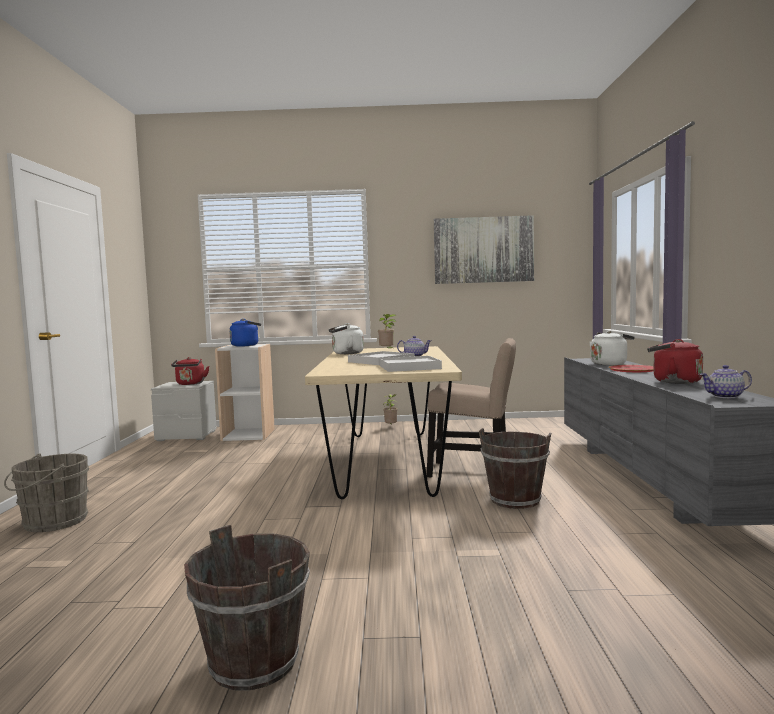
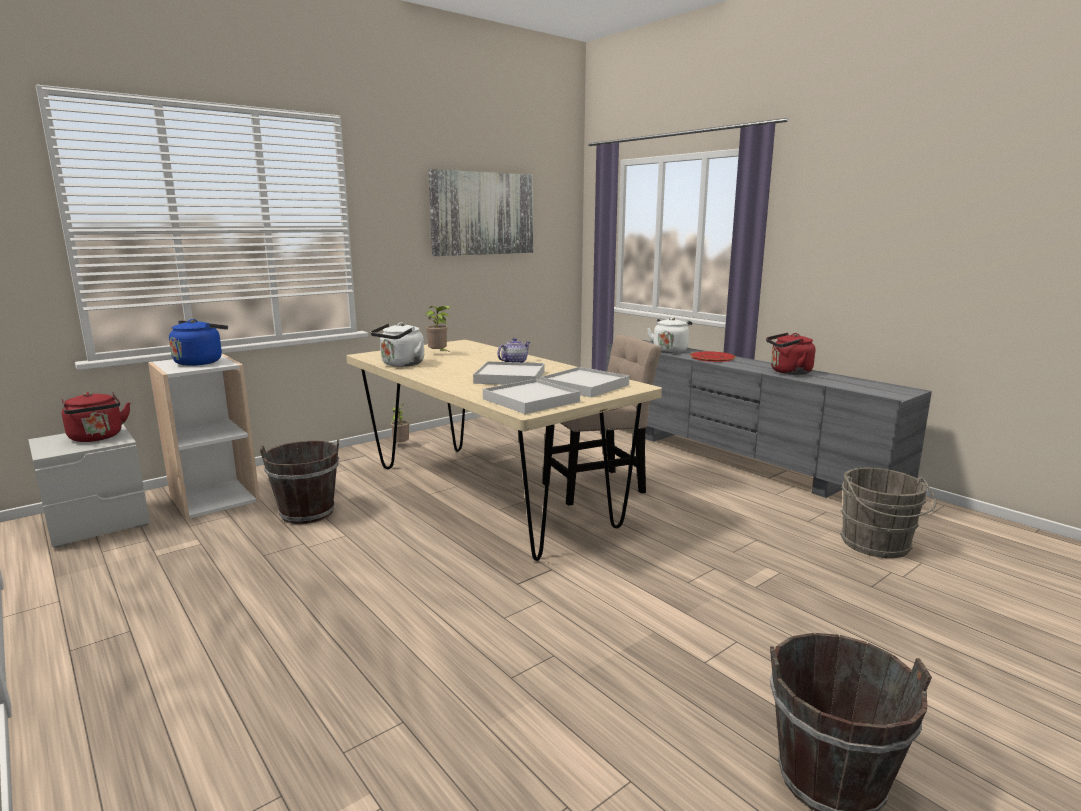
camera: 40 degrees left, 10 degrees up
(51, 522) = (179, 759): grey bucket -> grey bucket (877, 545)
(346, 370) = (531, 400): none -> white tray
(515, 500) = (688, 510): brown bucket -> brown bucket (307, 513)
(725, 396) = (870, 387): teapot -> none

